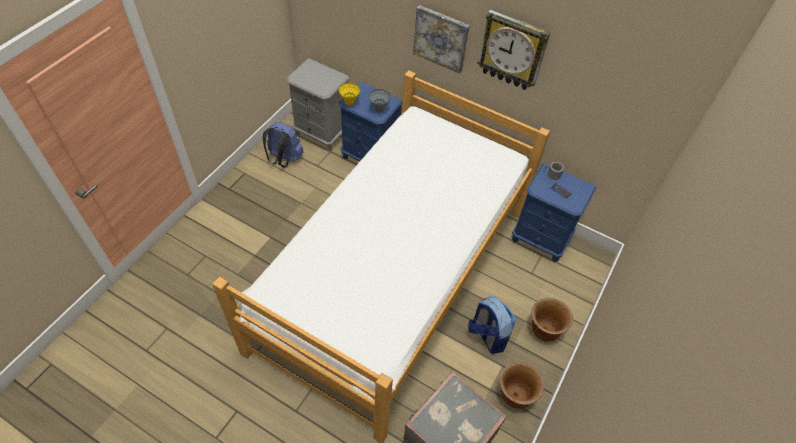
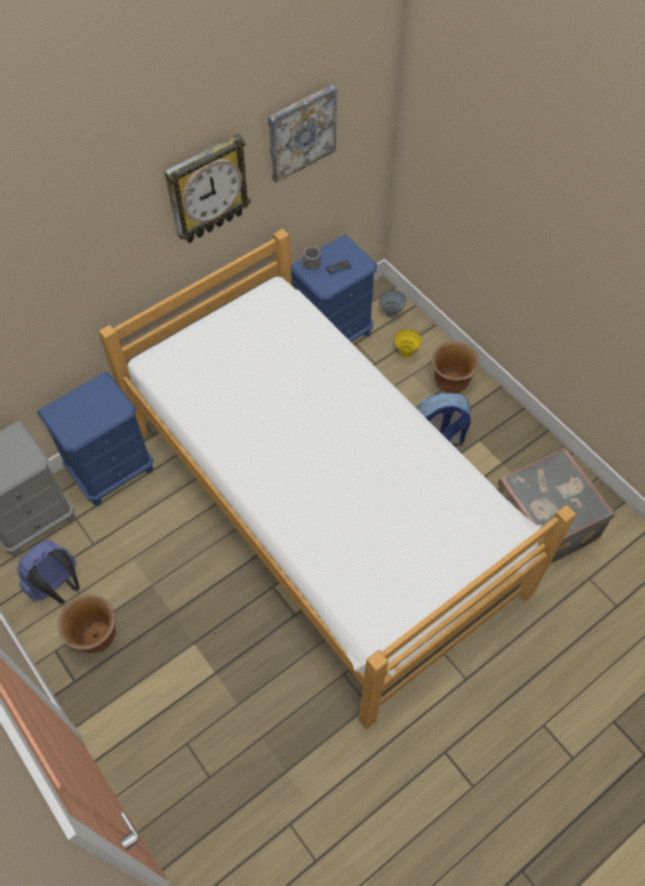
camera: 65 degrees left, 5 degrees up
(349, 103) = (76, 436): yellow vase -> yellow vase (406, 353)
(379, 110) = (109, 404): grey vase -> grey vase (391, 314)
(441, 38) = (119, 257): picture -> picture (301, 132)
(515, 395) = (516, 442): brown planter -> brown planter (97, 637)

